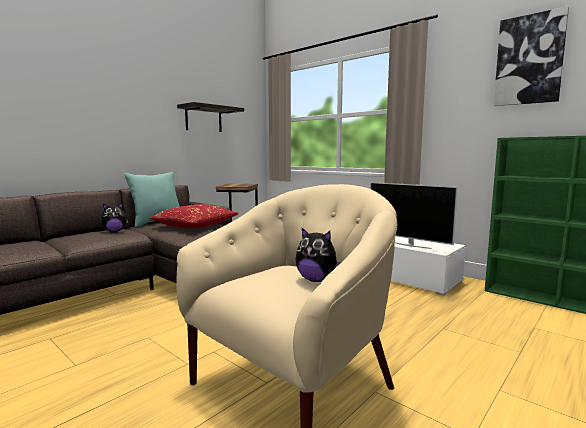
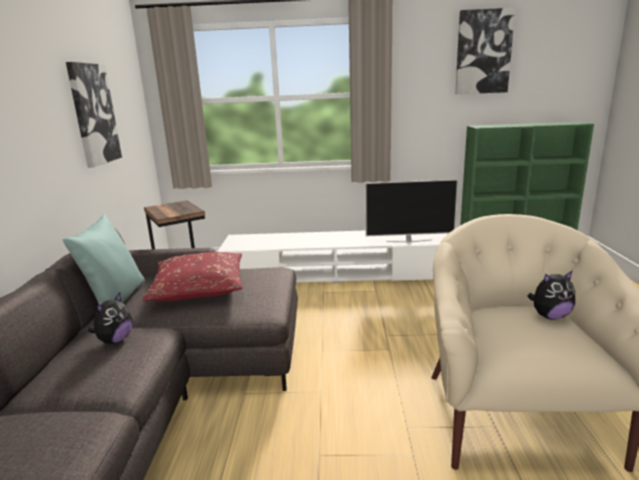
camera: 40 degrees left, 10 degrees up
(203, 119) = (93, 114): shelf -> picture

